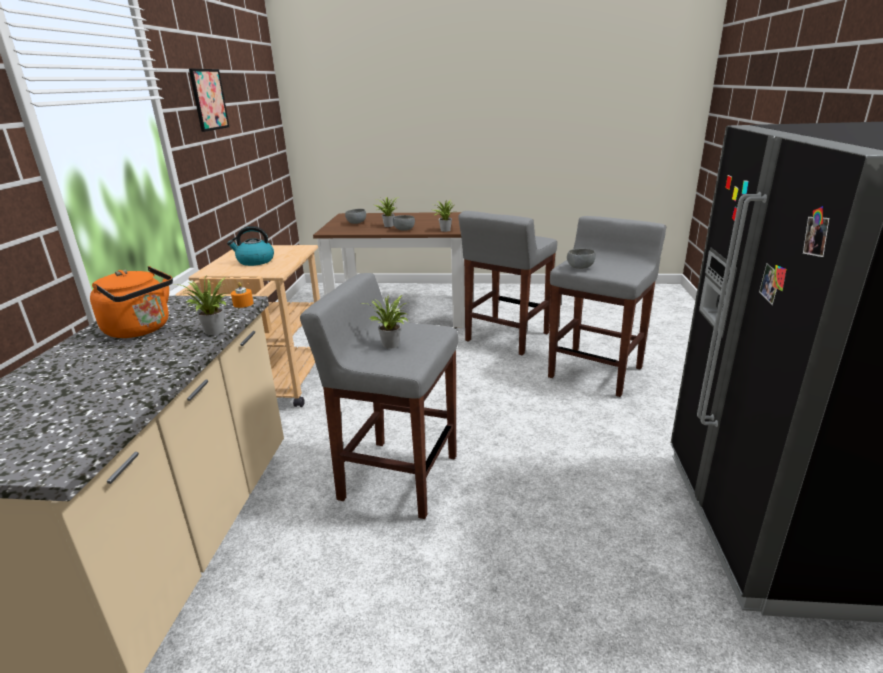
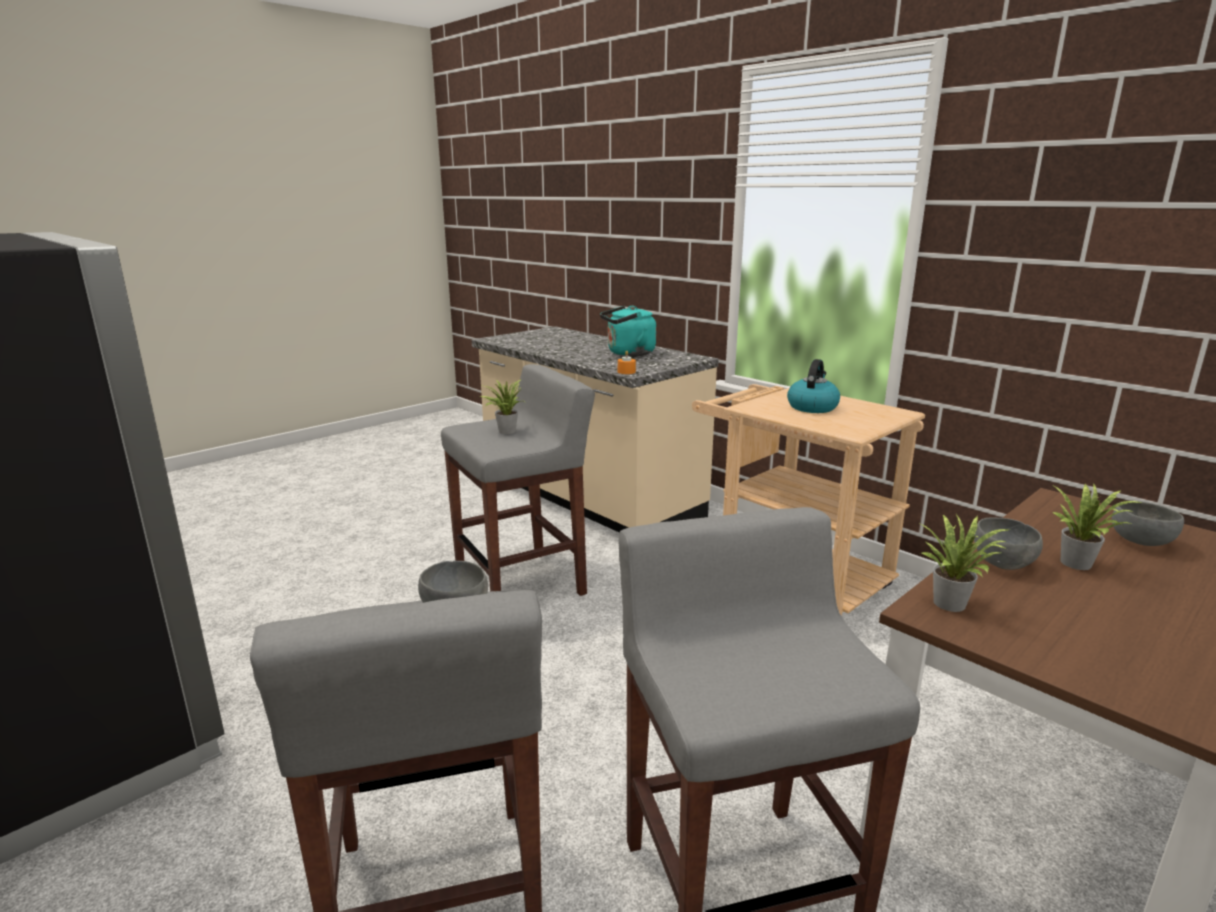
camera: 130 degrees right, 5 degrees down
(141, 329) = (628, 353): orange kettle -> turquoise kettle
(209, 99) = (1084, 192): picture -> none
(214, 332) = (582, 362): potted plant -> none

